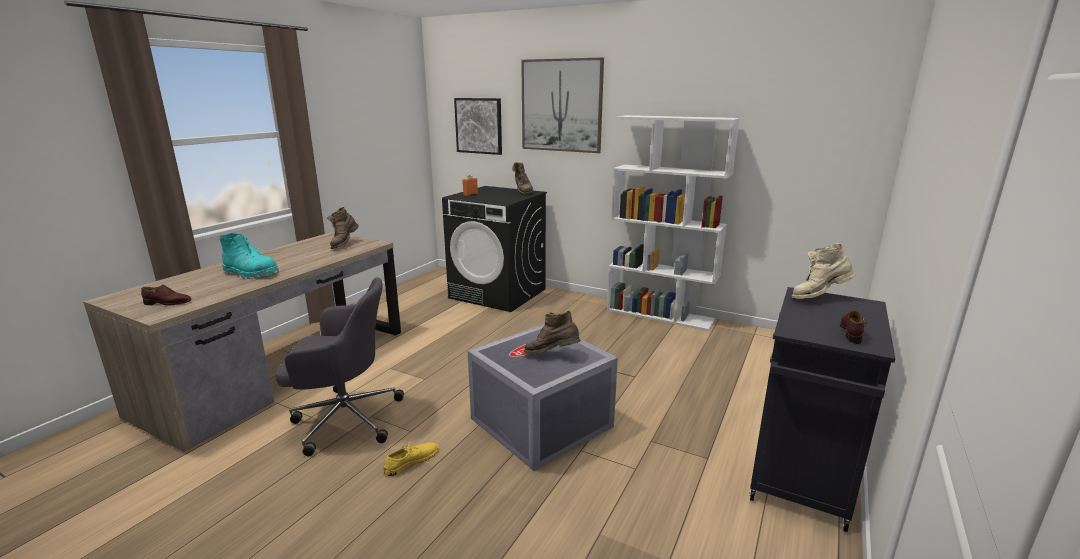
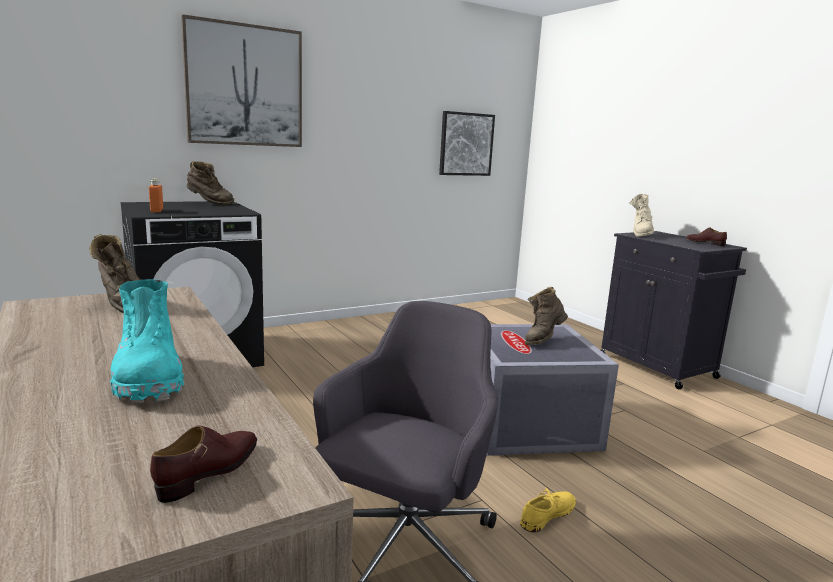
camera: 60 degrees left, 5 degrees down
(251, 273) = (149, 379): turquoise boot -> turquoise boot turned 105 degrees clockwise
(411, 460) = (547, 514): yellow shoe -> yellow shoe turned 60 degrees clockwise
(479, 126) = (97, 107): picture -> picture (466, 144)
(660, 315) = (386, 318): white bookcase -> none

